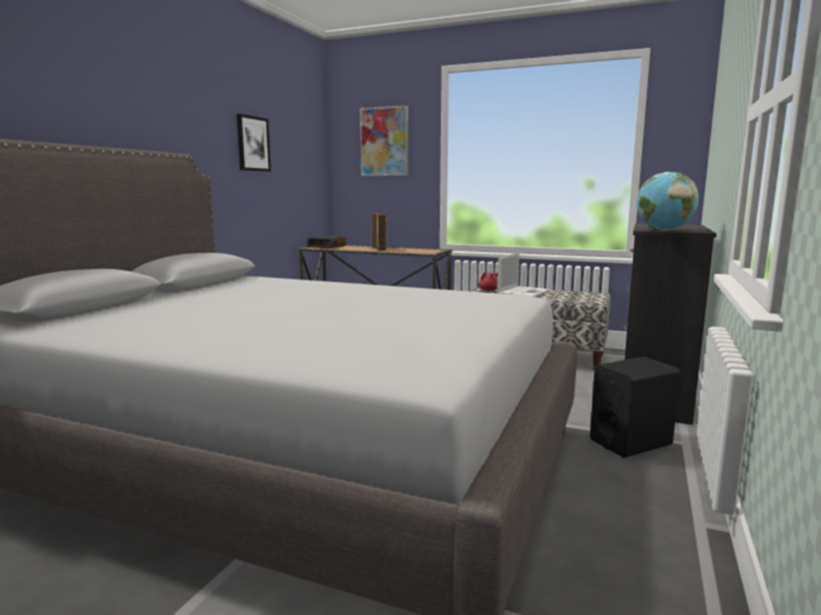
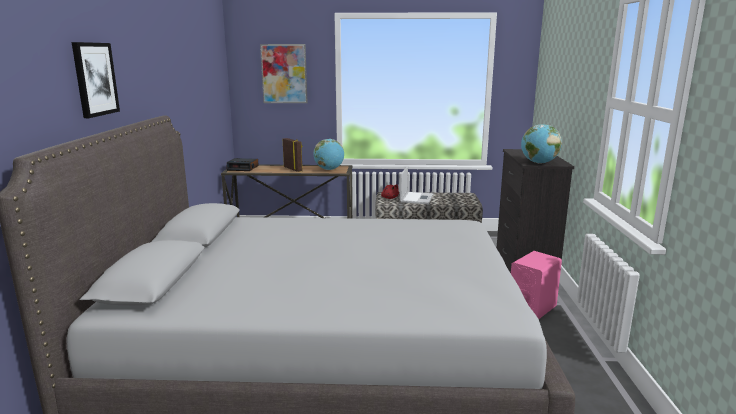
camera: 20 degrees left, 5 degrees up
(252, 144) = (190, 89): picture -> picture (95, 79)
(419, 251) = (329, 169): none -> globe
(630, 442) = (532, 309): black speaker -> pink speaker

